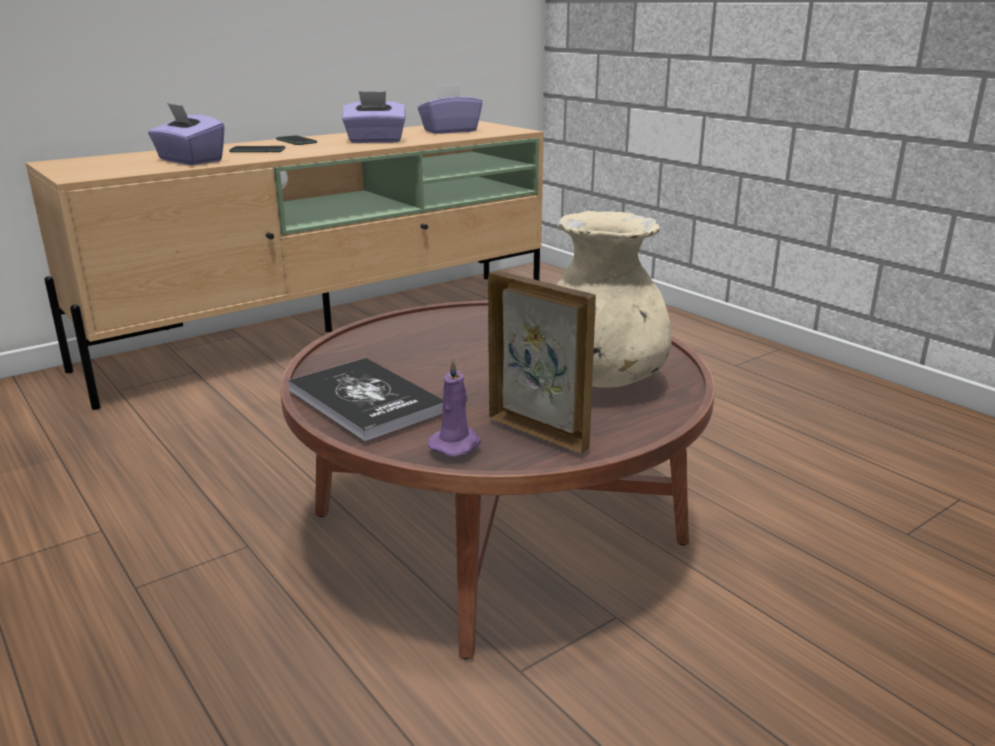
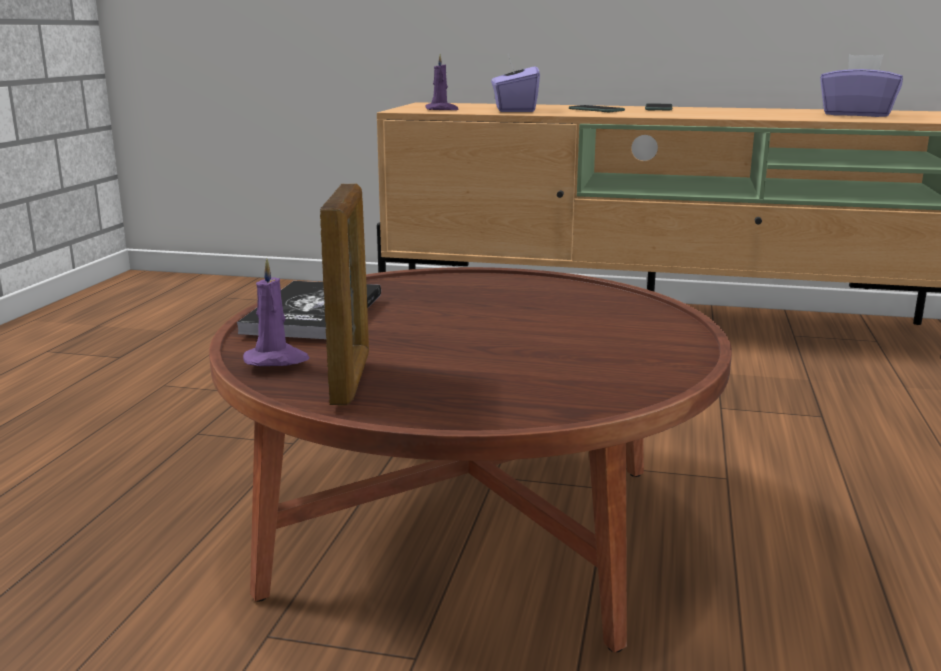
camera: 50 degrees right, 5 degrees down
(116, 170) = (442, 110): none -> purple candle
(375, 141) = (734, 114): purple tissue box -> none
(602, 381) = (531, 373): beige vase -> none

